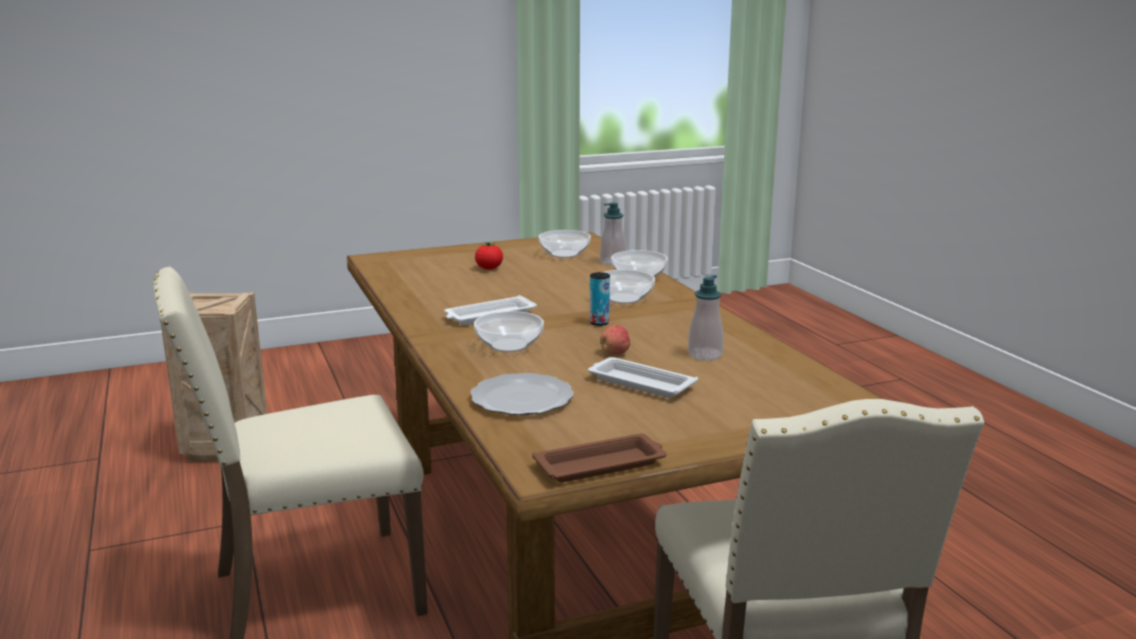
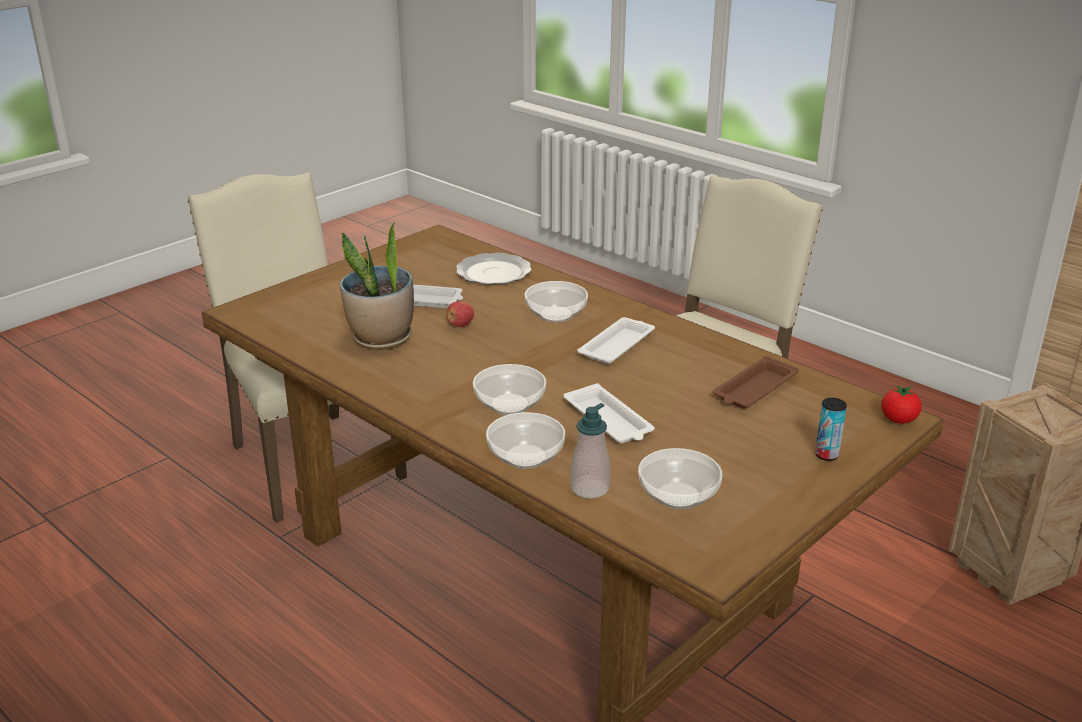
camera: 155 degrees right, 10 degrees up
(489, 269) = (727, 429): tomato -> tomato (898, 420)
(561, 282) = (609, 421): none -> white tray
(599, 323) = (504, 359): can -> can (826, 455)
(602, 465) = (407, 244): brown tray -> brown tray (754, 389)
(705, 355) = (381, 339): soap dispenser -> potted plant

